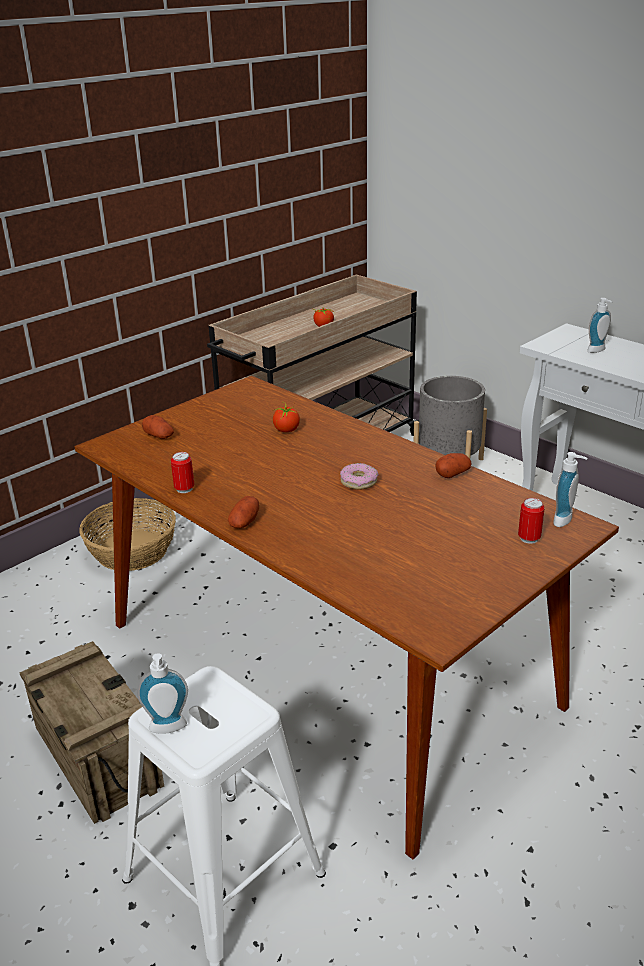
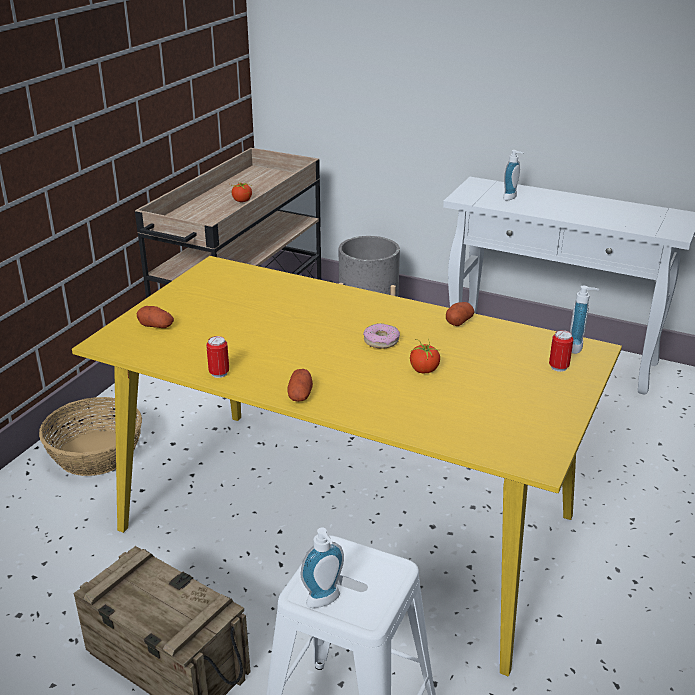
camera: 20 degrees left, 0 degrees up
(286, 430) = (281, 303): tomato -> tomato (424, 370)
(325, 664) = (345, 523): brown dining table -> yellow dining table

